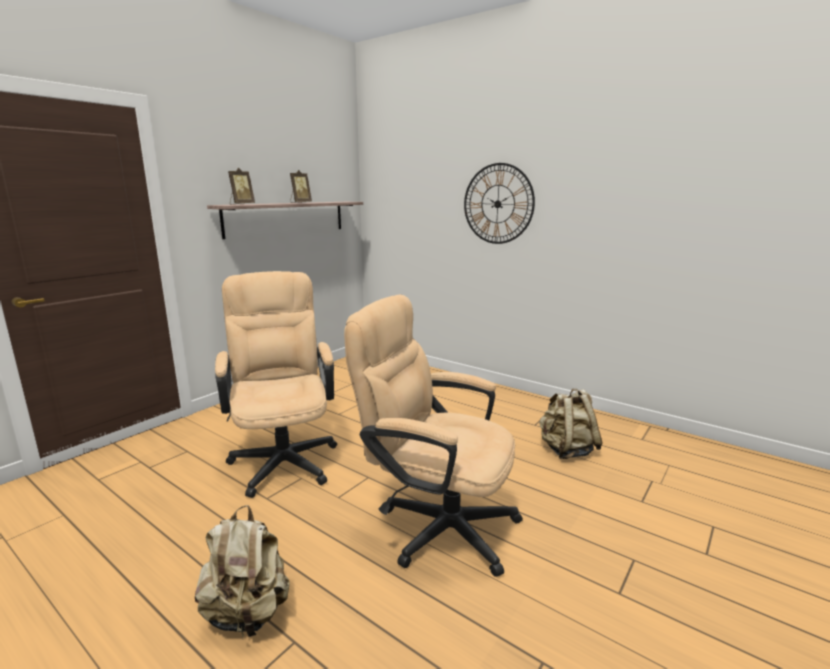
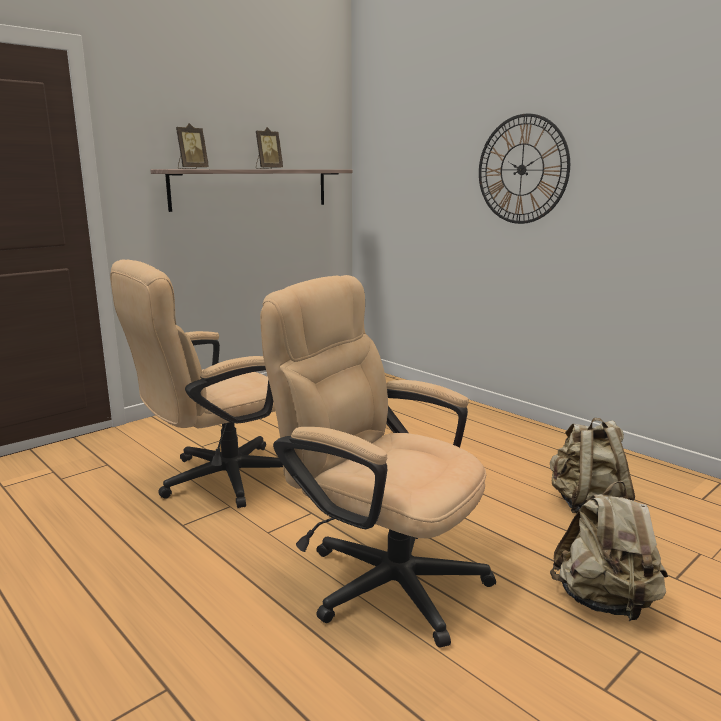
camera: 10 degrees right, 0 degrees up
(248, 613) = (124, 650): beige backpack -> beige backpack (605, 602)
(284, 457) = (216, 480): beige office chair -> beige office chair turned 120 degrees counterclockwise

